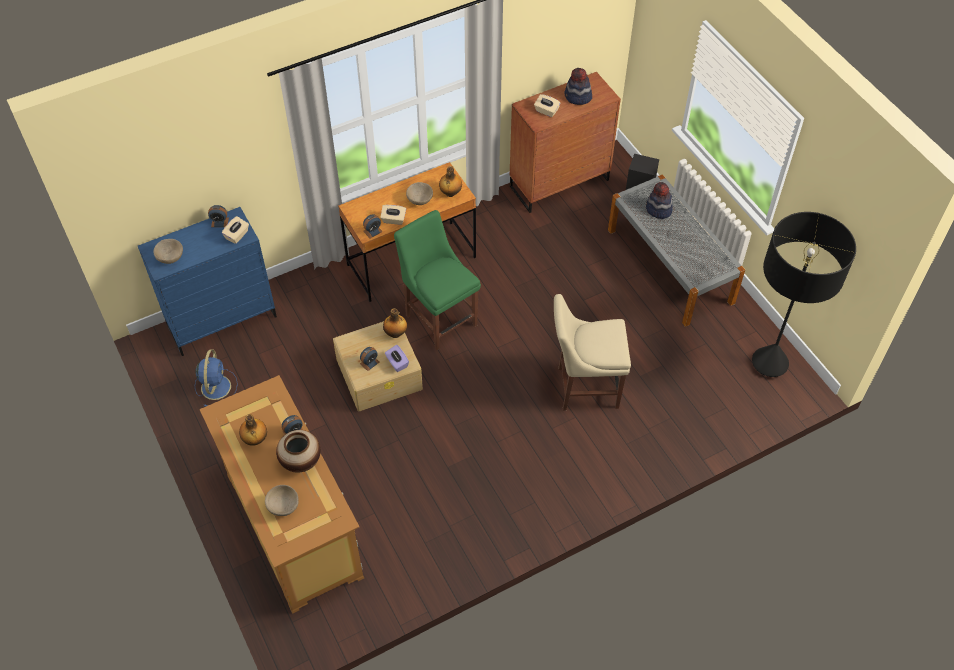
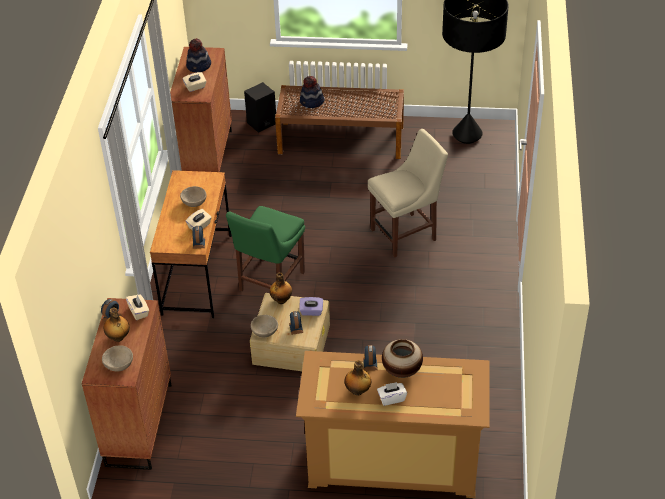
camera: 55 degrees left, 10 degrees down
(216, 386) = (207, 457): blue fan -> none
(222, 319) = (138, 424): blue dresser -> brown dresser
(261, 470) = (391, 398): none -> white tissue box
(283, 506) = (436, 398): beige bowl -> beige bowl (264, 332)
(439, 317) = (270, 283): green chair -> green chair turned 60 degrees counterclockwise
(450, 193) = (205, 183): bottle -> bottle (118, 337)
(584, 387) = (406, 234): beige chair -> beige chair turned 150 degrees counterclockwise
(670, 265) = (341, 139): grey bench -> brown bench

